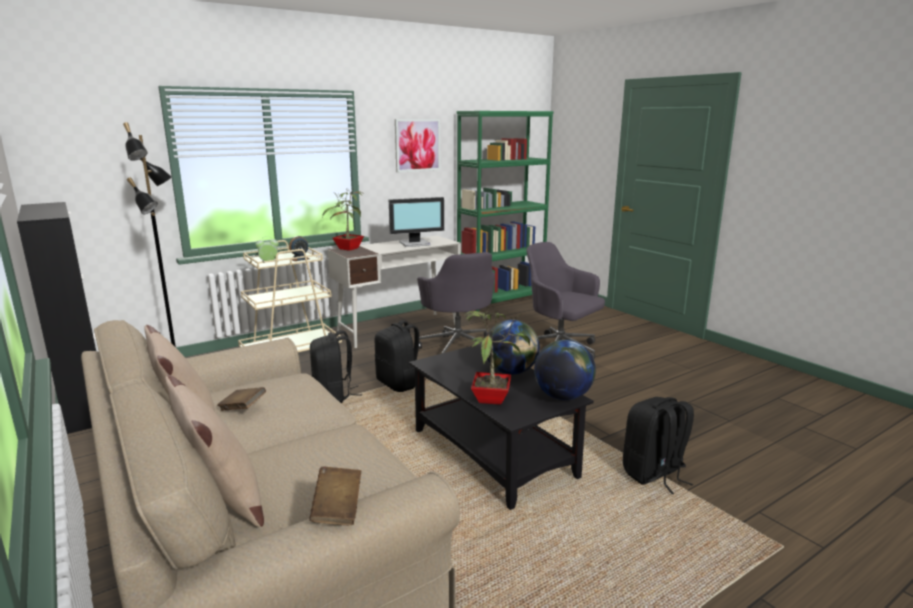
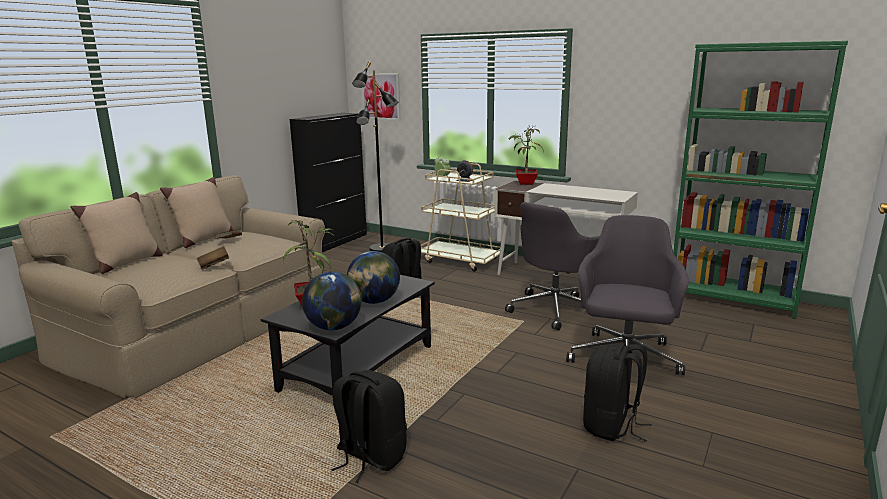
camera: 65 degrees right, 0 degrees up
(337, 509) = (83, 271): brown book -> brown book (214, 265)
(399, 384) = (447, 306): black backpack -> black backpack (611, 426)
(415, 243) = (584, 192): monitor -> none
(417, 145) = (643, 86): picture -> picture (381, 96)

